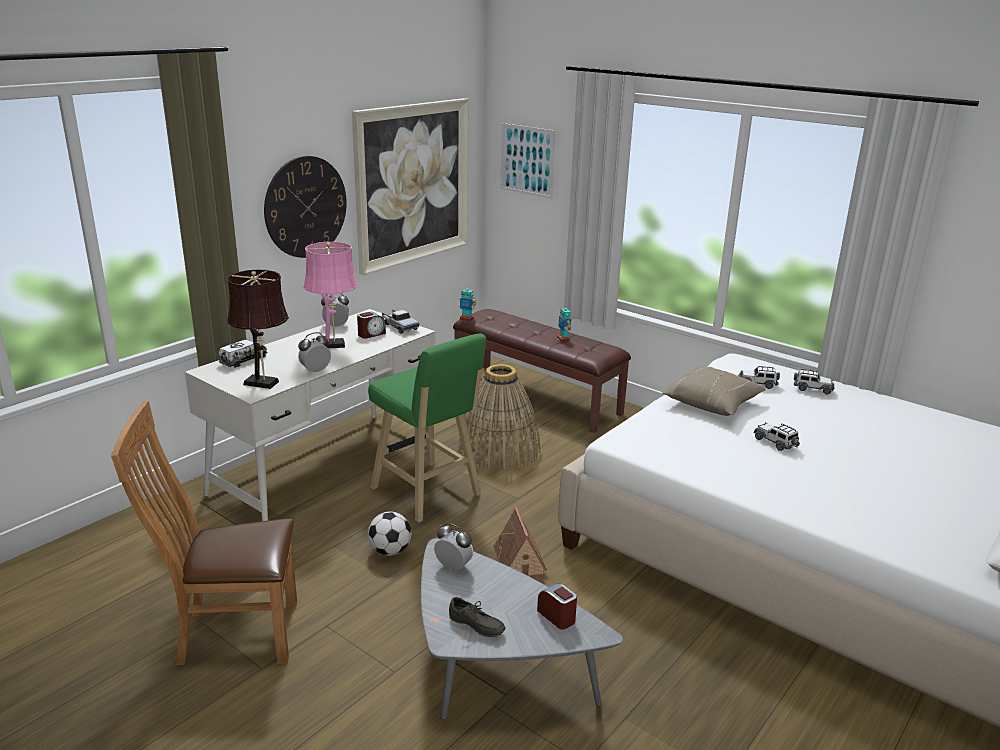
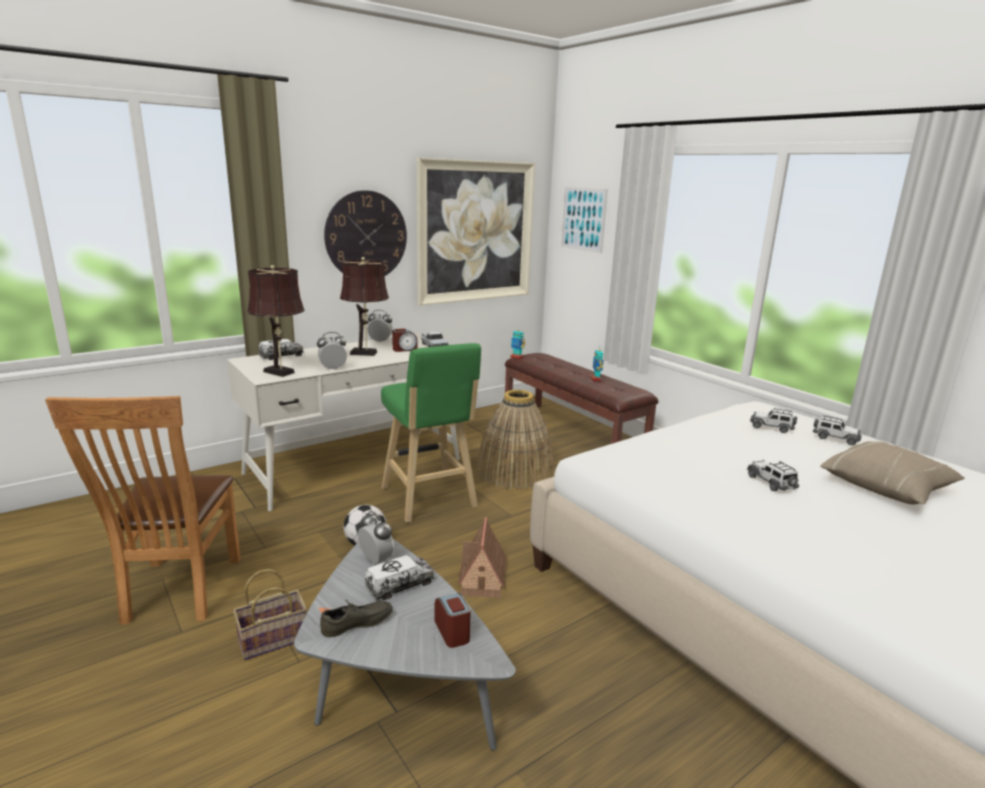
camera: 15 degrees right, 5 degrees down
(231, 634) = (178, 593): brown chair -> brown chair turned 105 degrees counterclockwise
(334, 345) = (366, 353): pink table lamp -> brown table lamp
(358, 656) = (274, 638): none -> basket
(475, 626) = (358, 625): grey shoe -> grey shoe turned 75 degrees counterclockwise
(489, 586) = (399, 585): none -> toy truck
(712, 404) = (712, 439): beige pillow -> beige pillow (886, 488)

